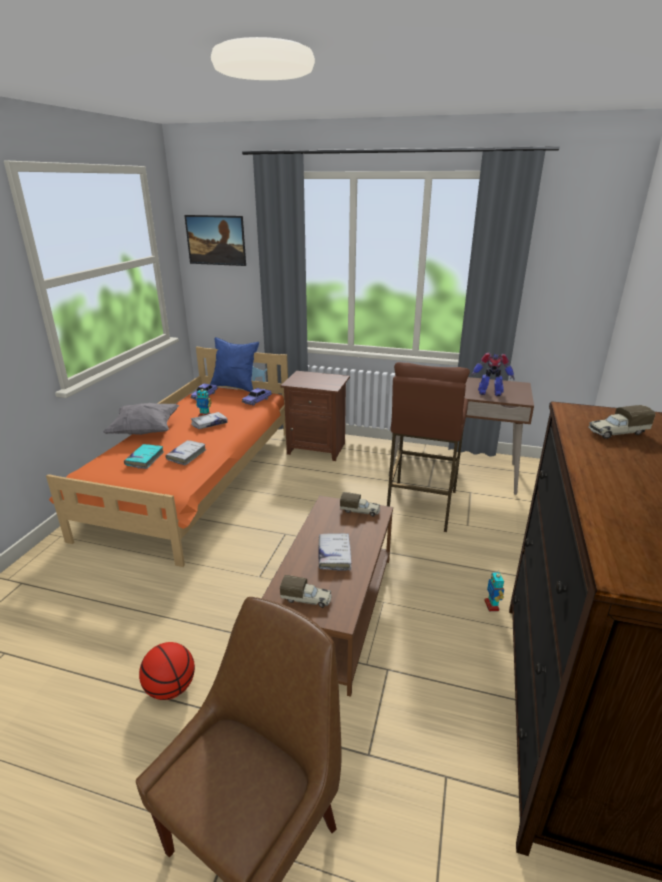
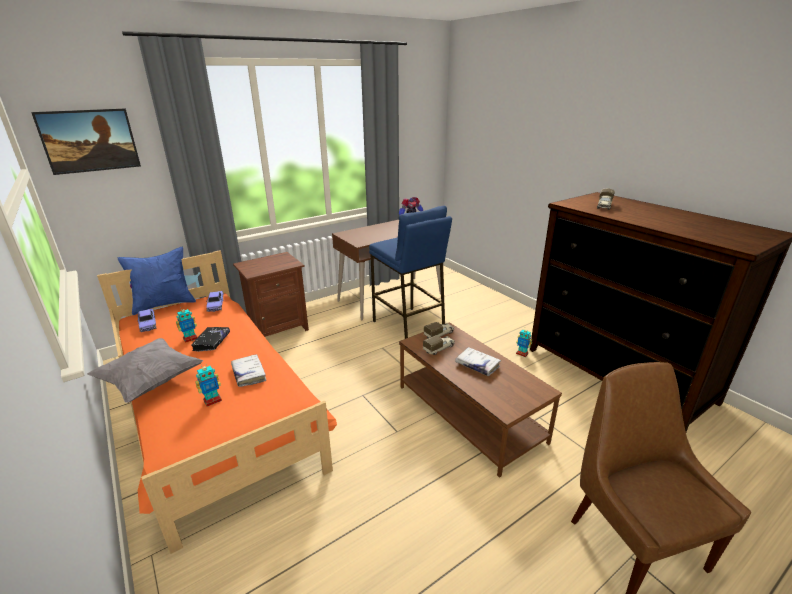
camera: 50 degrees left, 0 degrees up
(145, 459) = (212, 400): turquoise book -> toy robot
(170, 688) = (474, 538): basketball -> none
(209, 424) = (212, 342): white book -> black book
(306, 599) = (513, 396): toy truck -> toy truck (439, 348)
(420, 505) = (408, 327): brown stool -> blue stool

